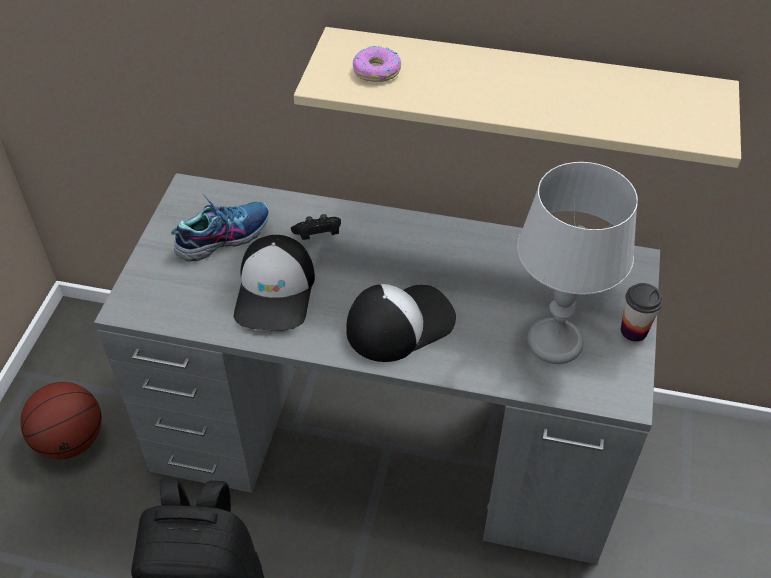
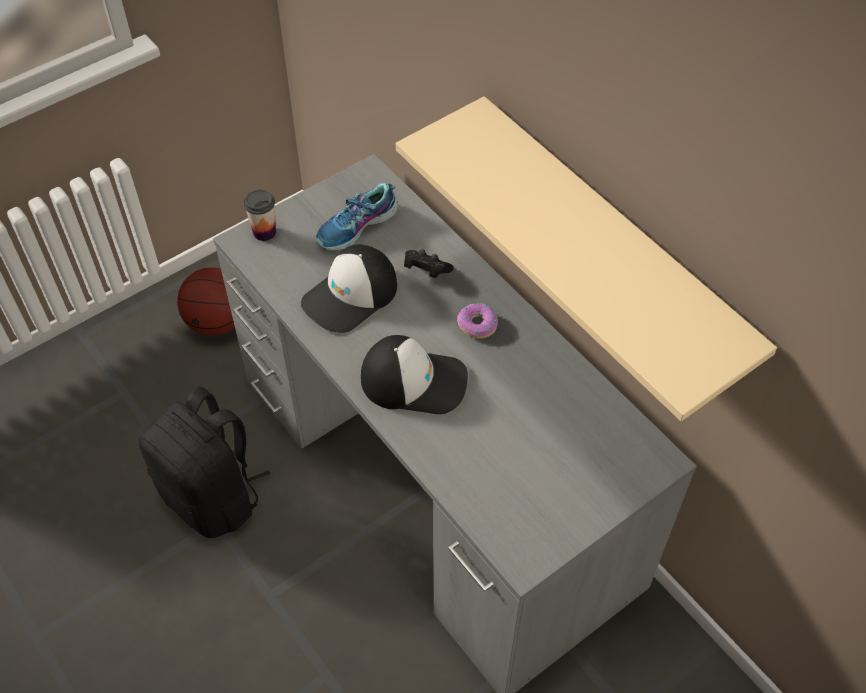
camera: 40 degrees right, 5 degrees up
(223, 236) = (357, 227): shoe -> shoe turned 135 degrees clockwise
(376, 71) = (477, 157): donut -> donut (477, 324)
(555, 342) = (517, 478): grey table lamp -> none
(633, 331) = (591, 515): cup -> cup (264, 232)

